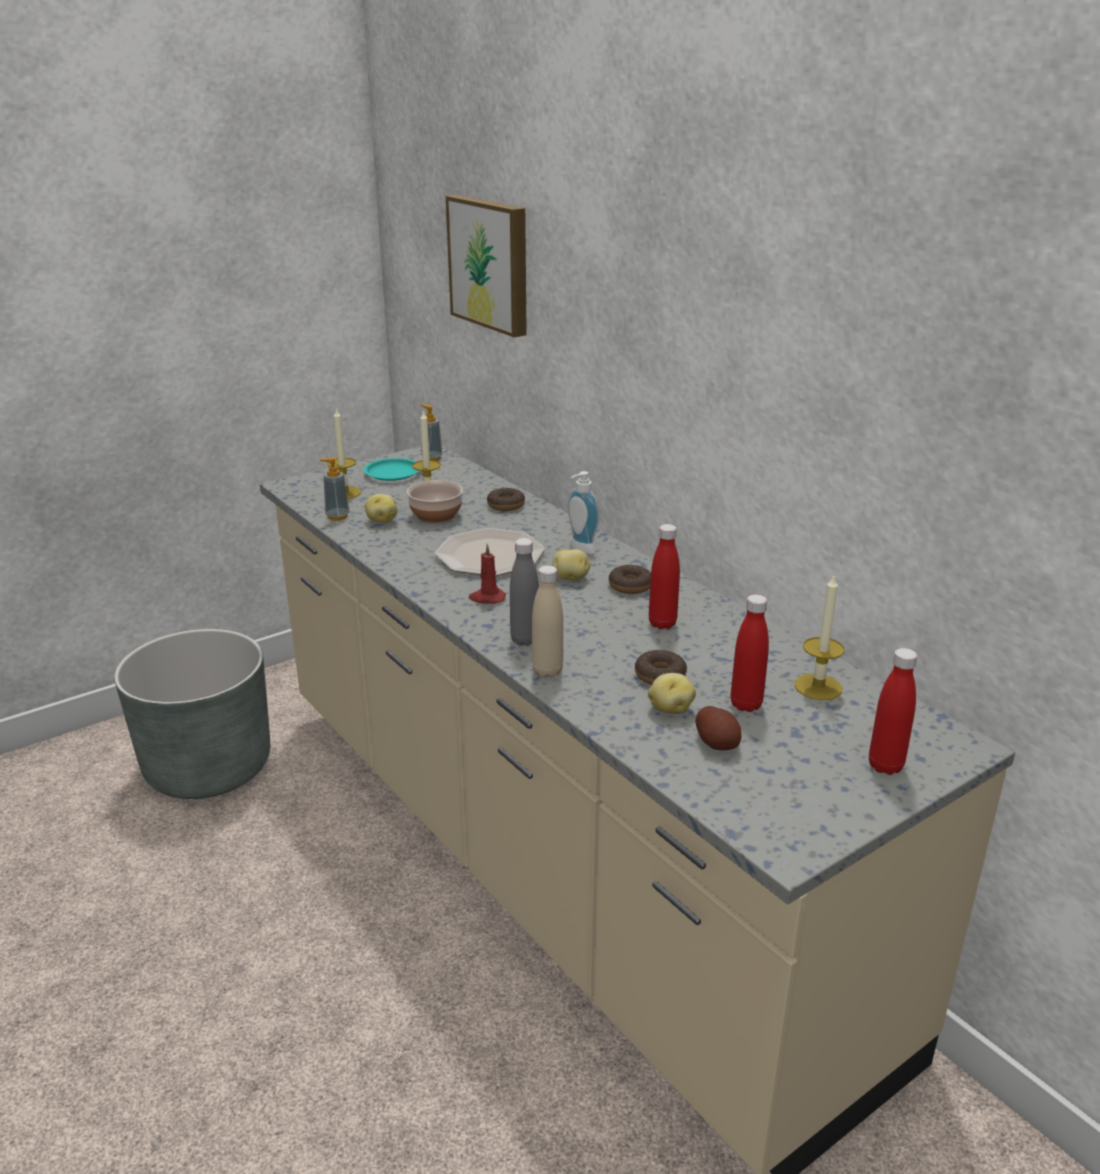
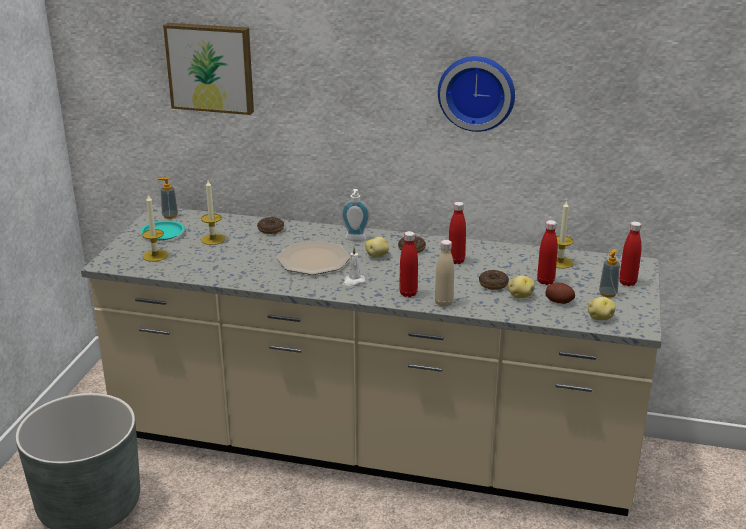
camera: 40 degrees left, 0 degrees up
(337, 516) = (180, 271): soap dispenser -> soap dispenser (607, 294)
(382, 521) = (214, 263): potato -> potato (599, 318)
(436, 515) = (241, 249): bowl -> none
(487, 598) = (353, 281): red candle -> white candle
(525, 640) = (408, 293): grey bottle -> red bottle
(767, 350) = (477, 92): none -> wall clock

